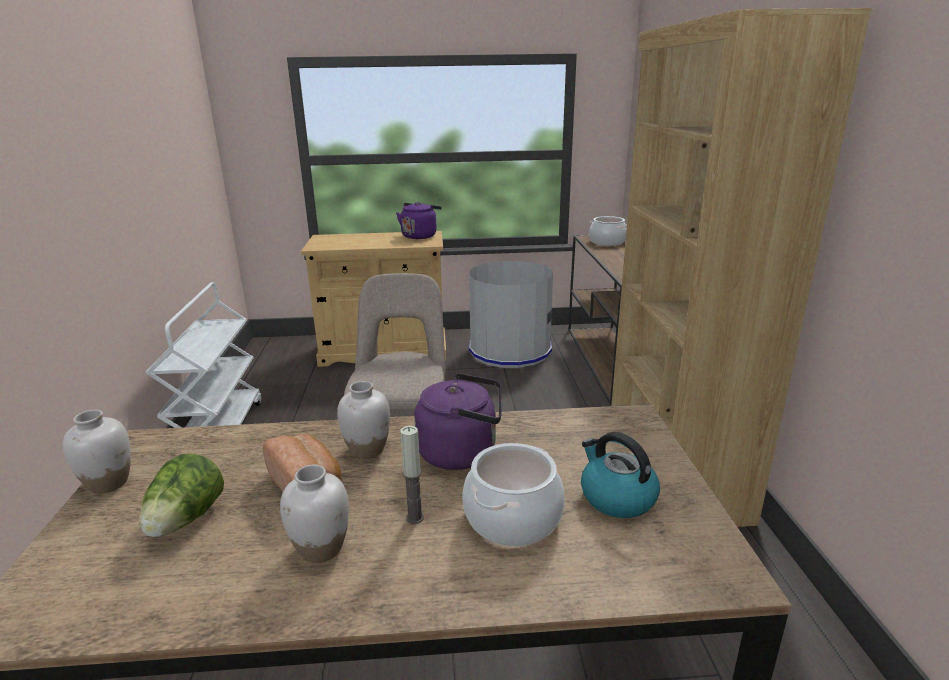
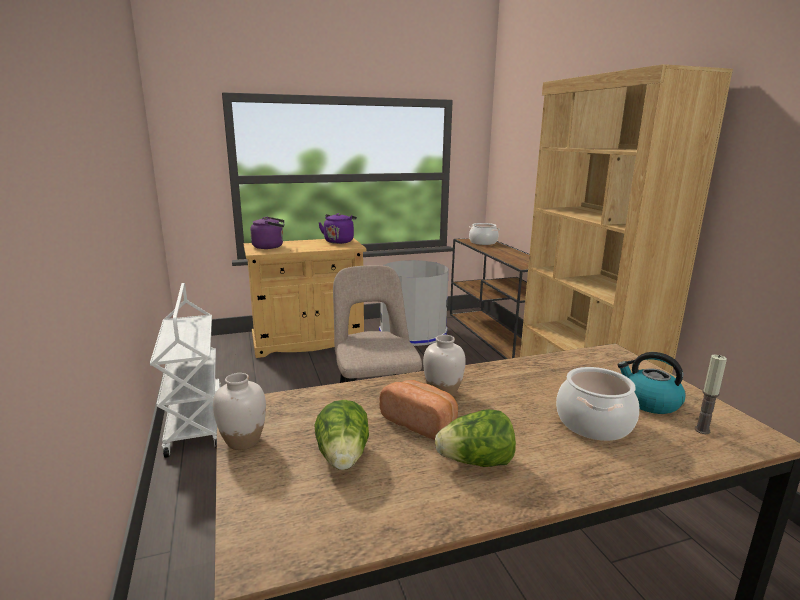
camera: 15 degrees left, 5 degrees down
(321, 549) = (476, 462): white vase -> lettuce
(415, 518) = (525, 432): candle -> candle (702, 430)
(462, 452) = (516, 386): purple kettle -> purple kettle (270, 247)

